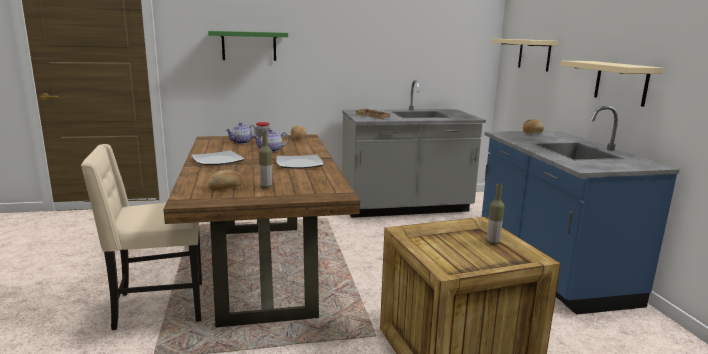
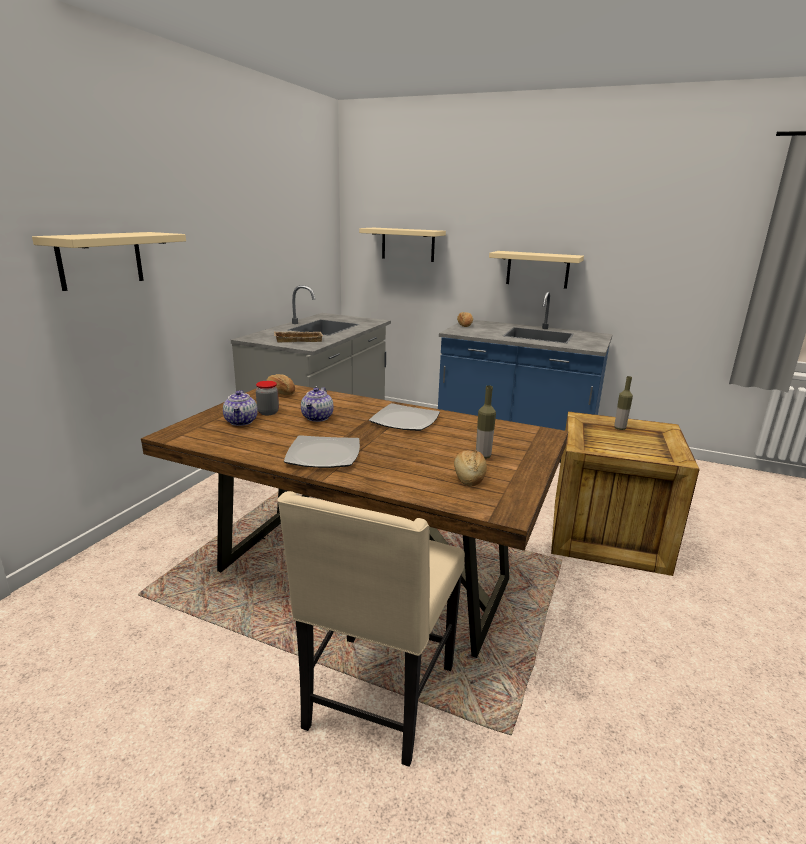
camera: 55 degrees left, 5 degrees up
(249, 46) = (101, 260): green shelf -> beige shelf

